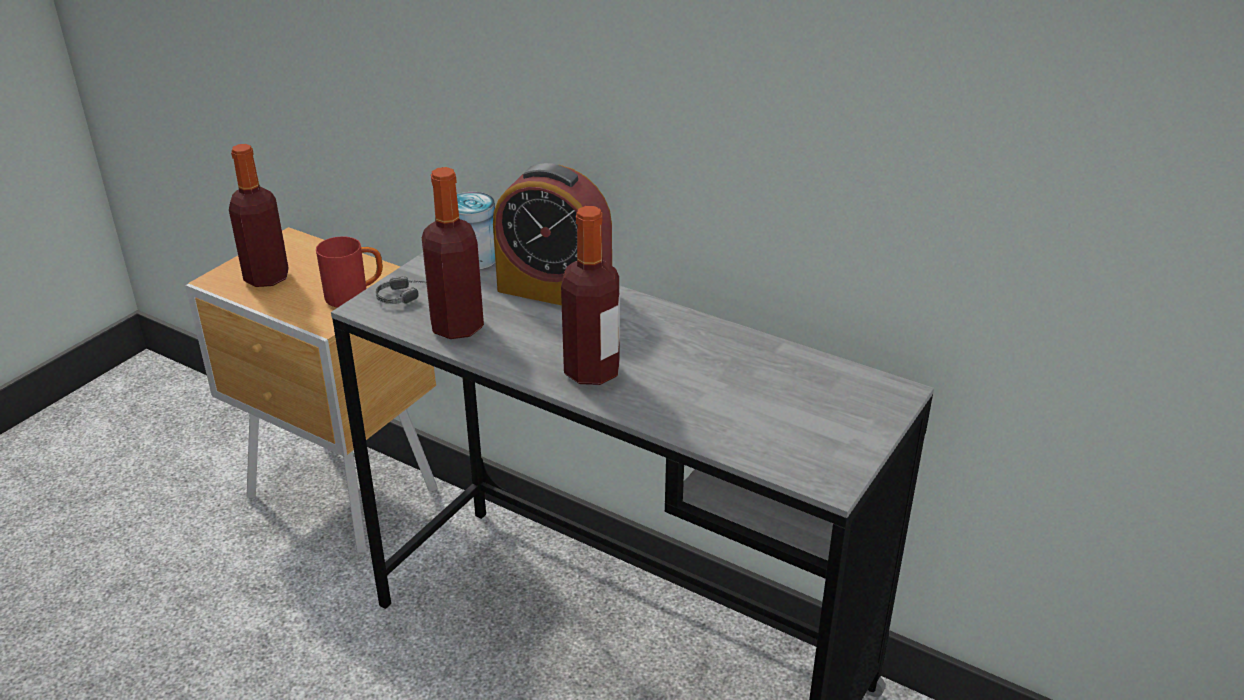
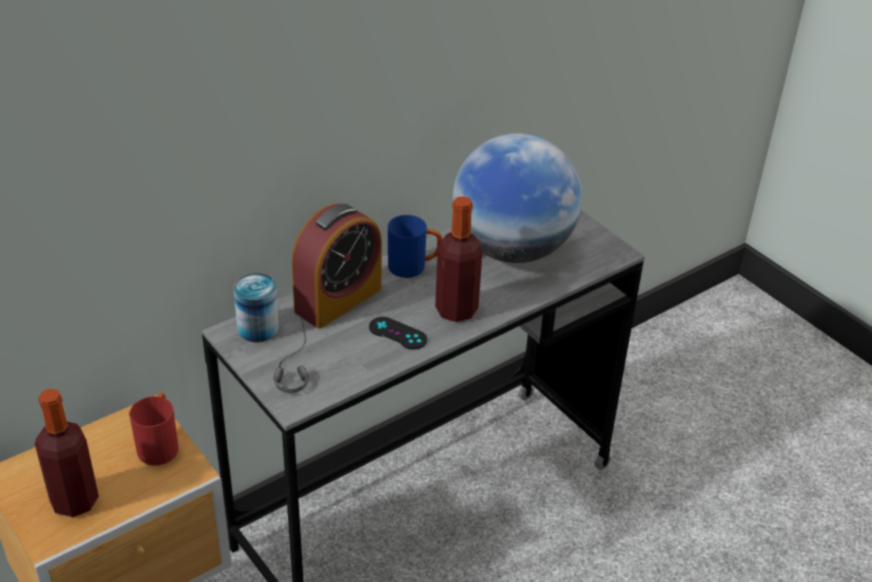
camera: 70 degrees left, 5 degrees up
(457, 326) = (357, 360): bottle -> none
(520, 341) = (397, 333): none -> black game controller
(653, 323) = (414, 267): none -> blue mug
(753, 386) = (512, 249): none -> globe

